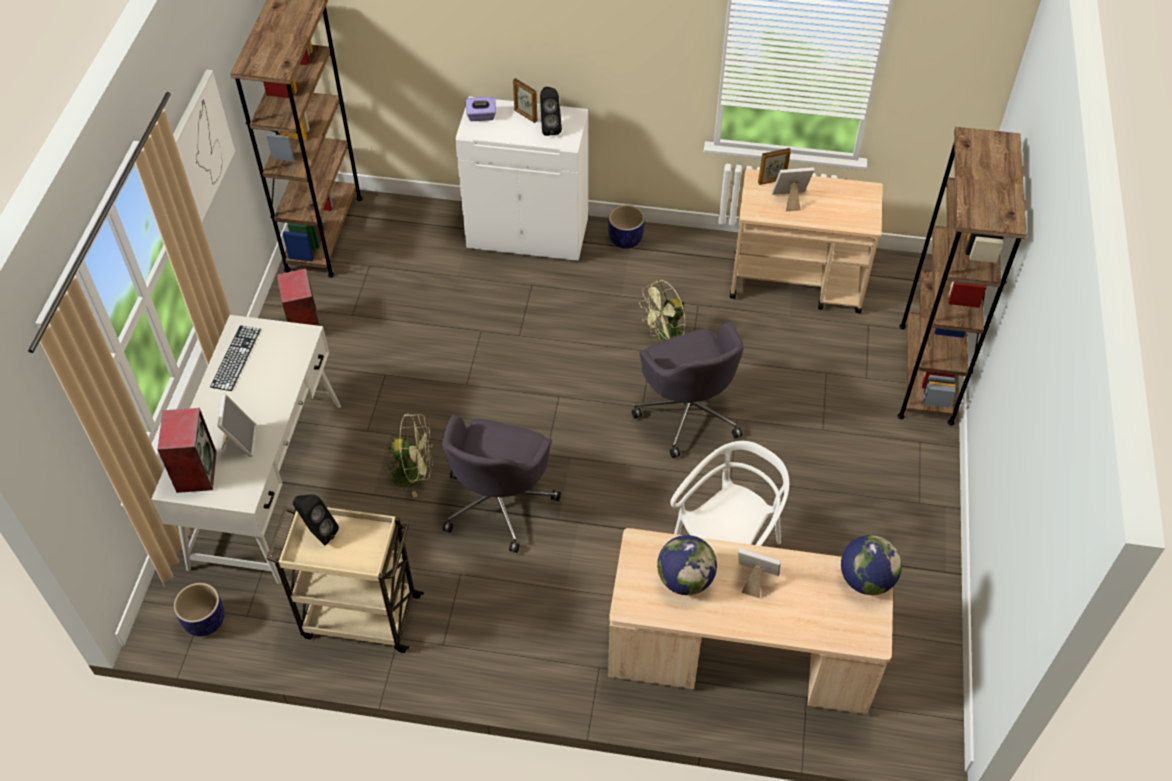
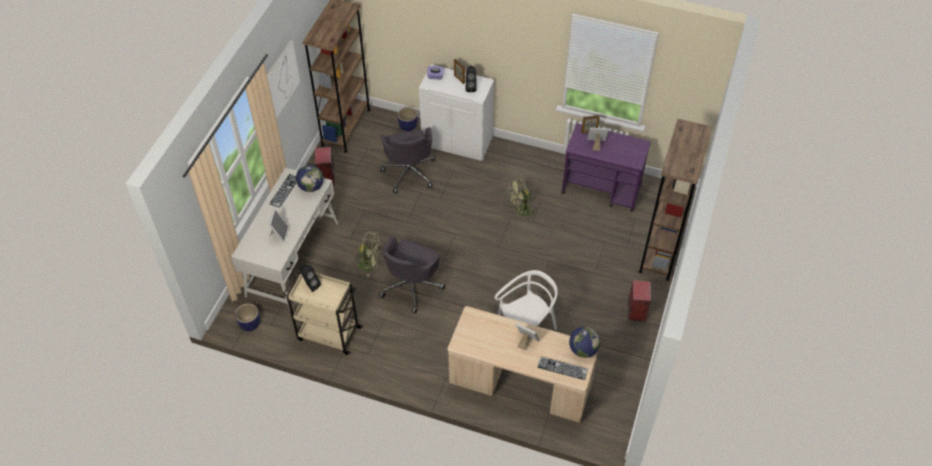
camera: 10 degrees right, 0 degrees up
(196, 471) = (255, 246): speaker -> speaker (636, 310)
(626, 240) = (511, 152): planter -> planter (408, 126)
(685, 579) = (490, 336): globe -> globe (311, 187)
(688, 411) = (523, 252): grey office chair -> grey office chair (409, 172)
(797, 282) = (602, 189): beige cart -> purple cart
(836, 621) = (562, 368): none -> keyboard

